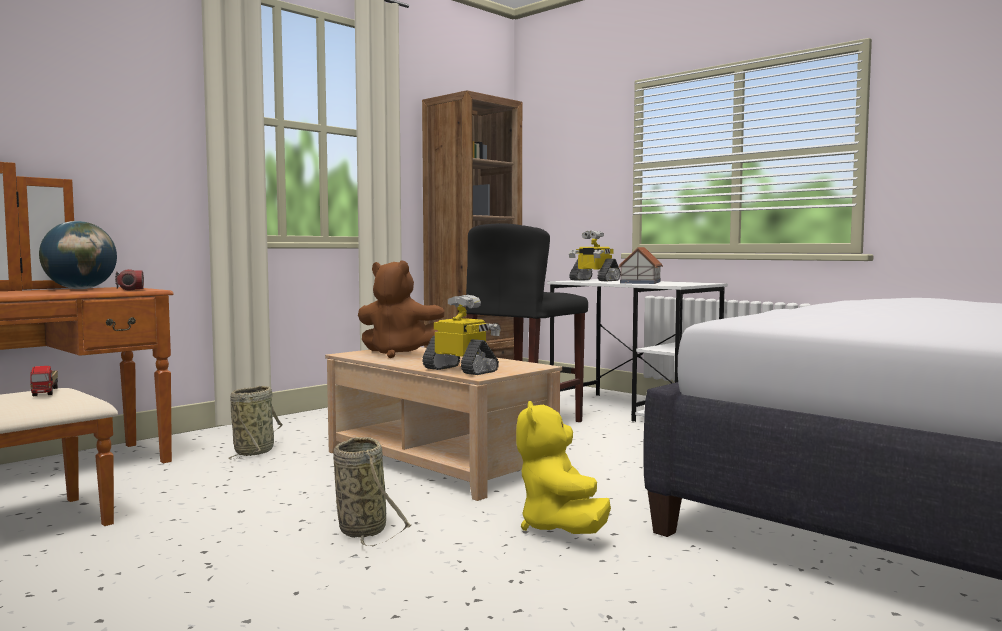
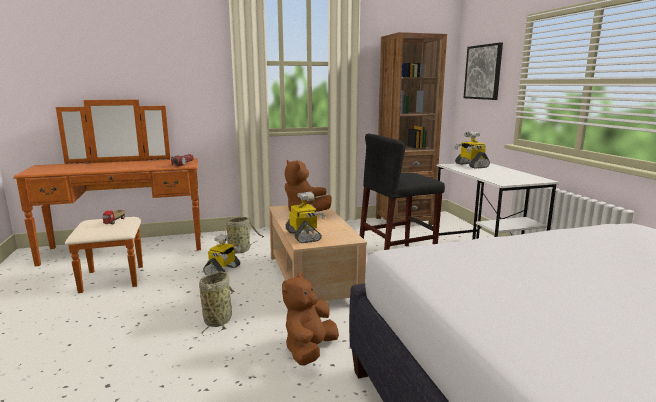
camera: 30 degrees right, 10 degrees up
(79, 289) = (166, 161): globe -> none
(264, 477) = (223, 270): none -> toy robot
(560, 528) = (309, 350): yellow plush toy -> brown plush toy
(567, 159) = (483, 72): none -> picture
(641, 282) = (494, 173): toy house -> none

